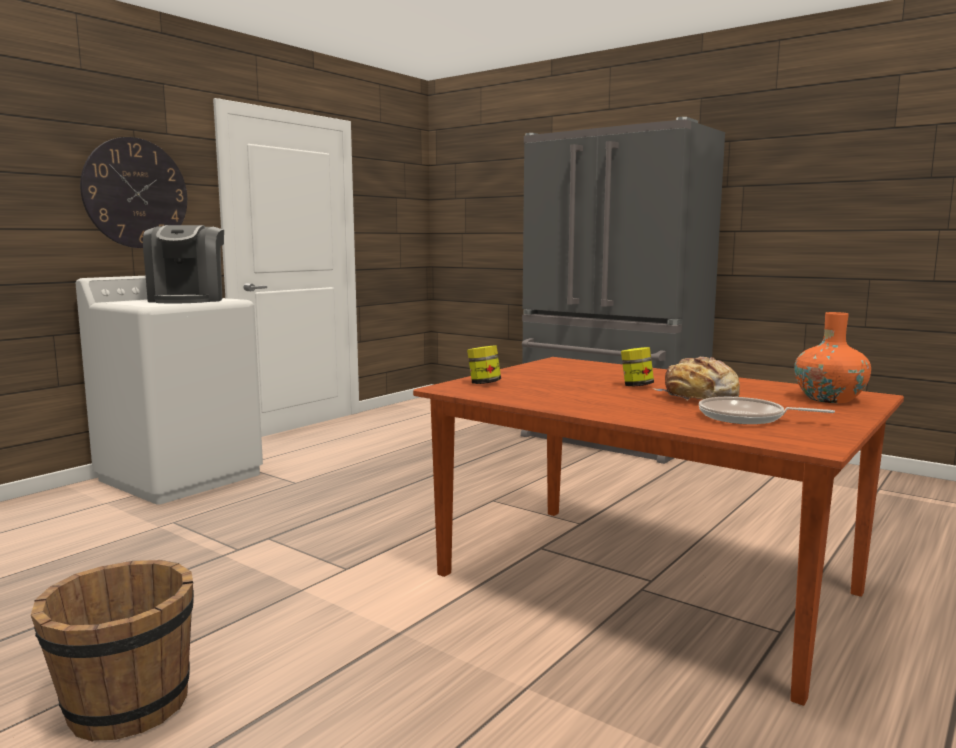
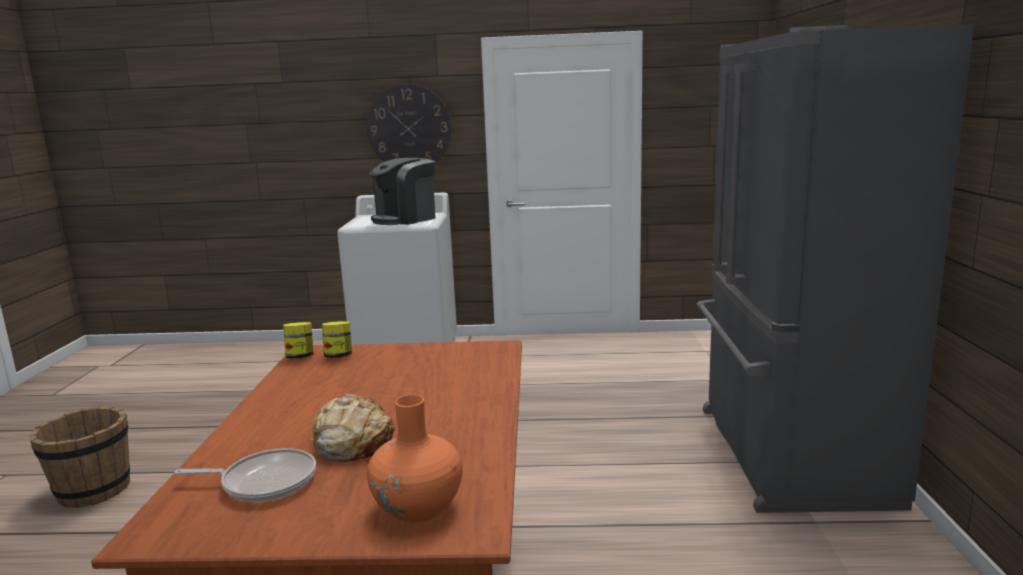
camera: 55 degrees right, 5 degrees up
(636, 386) = (391, 405): jar -> jar (300, 357)
(746, 418) = (264, 482): frying pan -> frying pan turned 105 degrees clockwise

